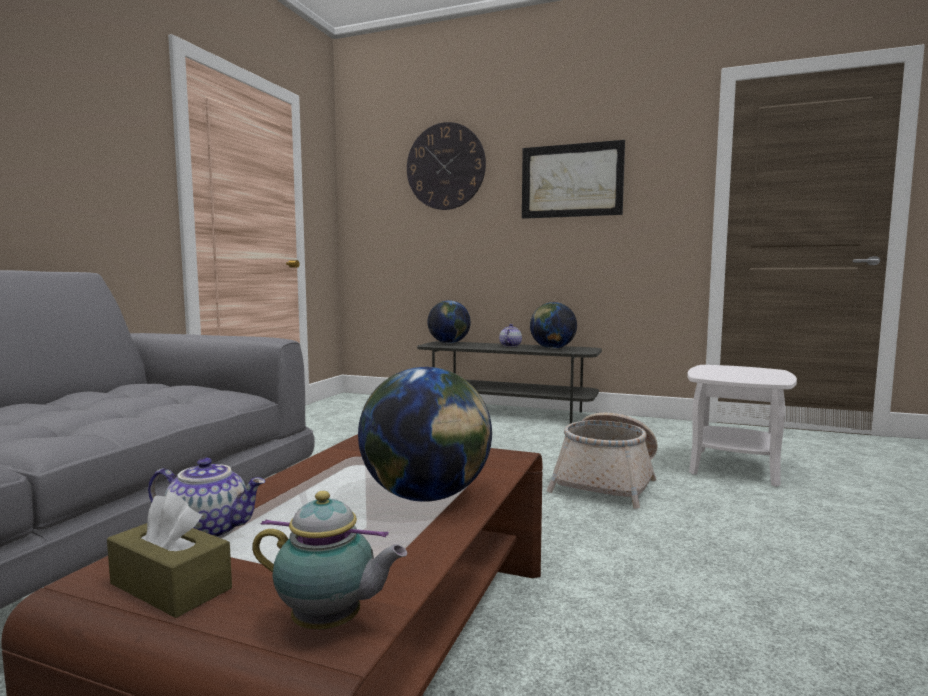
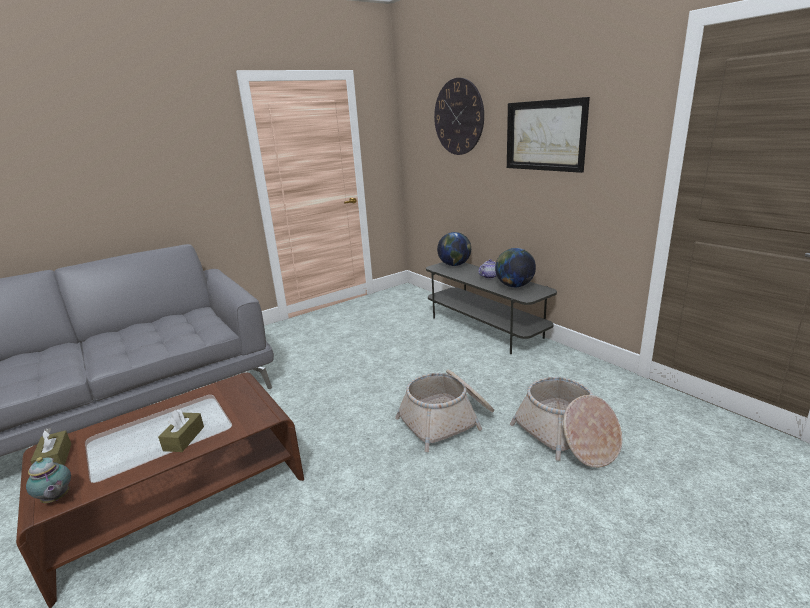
camera: 35 degrees right, 15 degrees up
(210, 530) = (100, 432): teapot -> none
(427, 496) = (184, 438): globe -> brown tissue box
(734, 468) = (566, 437): white side table -> basket

